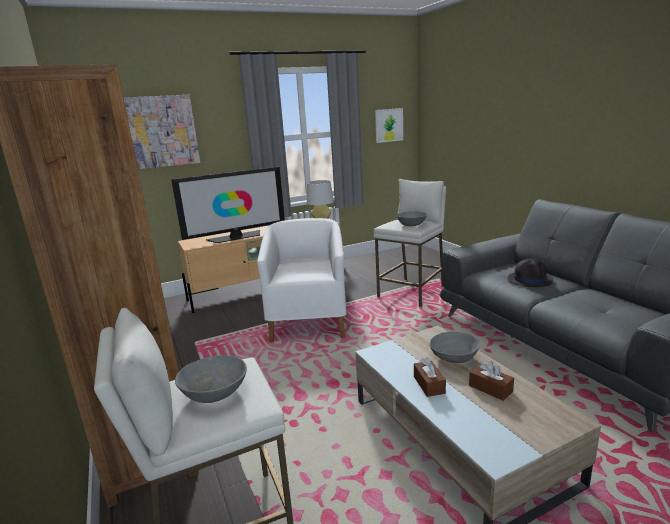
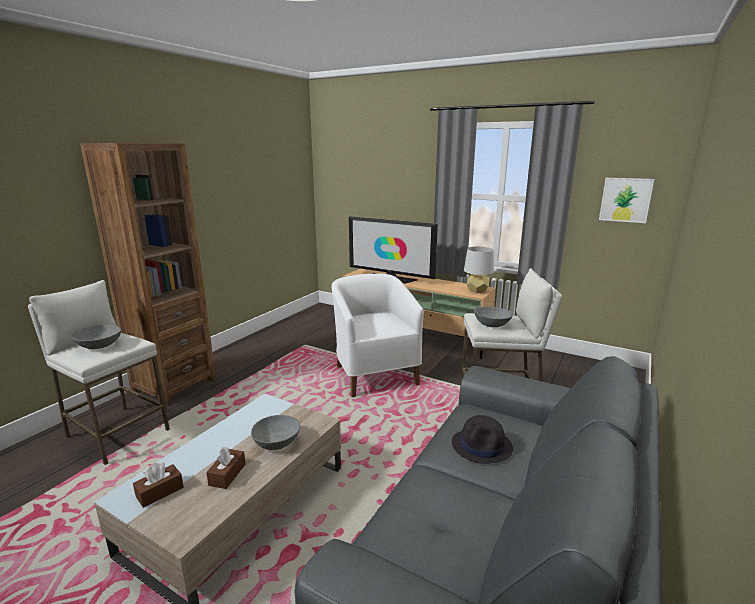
camera: 55 degrees right, 0 degrees up
(160, 132) = (372, 176): picture -> none
(309, 322) = (374, 374): white armchair -> white armchair turned 75 degrees counterclockwise
(429, 385) = (222, 440): brown tissue box -> brown tissue box (160, 492)

